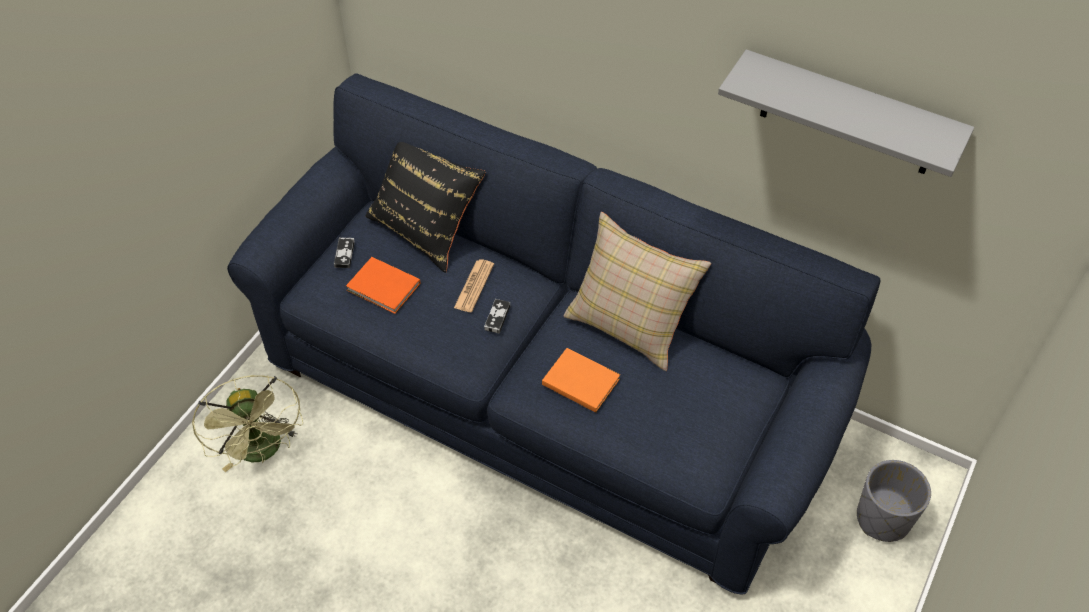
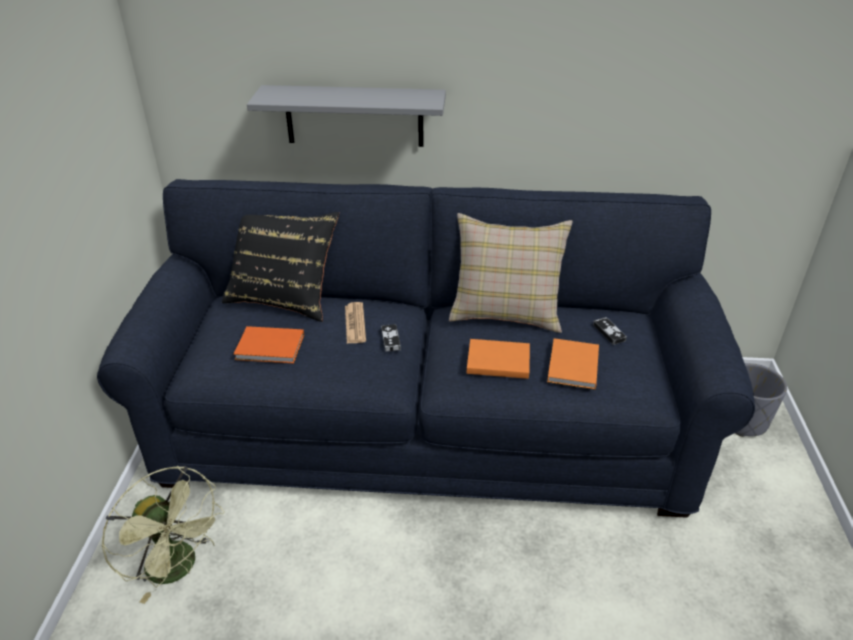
camera: 25 degrees left, 15 degrees down
(344, 254) = (216, 335): game controller -> game controller (609, 332)
(647, 415) = (572, 367): none -> orange book
(848, 115) = (655, 50): grey shelf -> grey shelf (354, 116)

